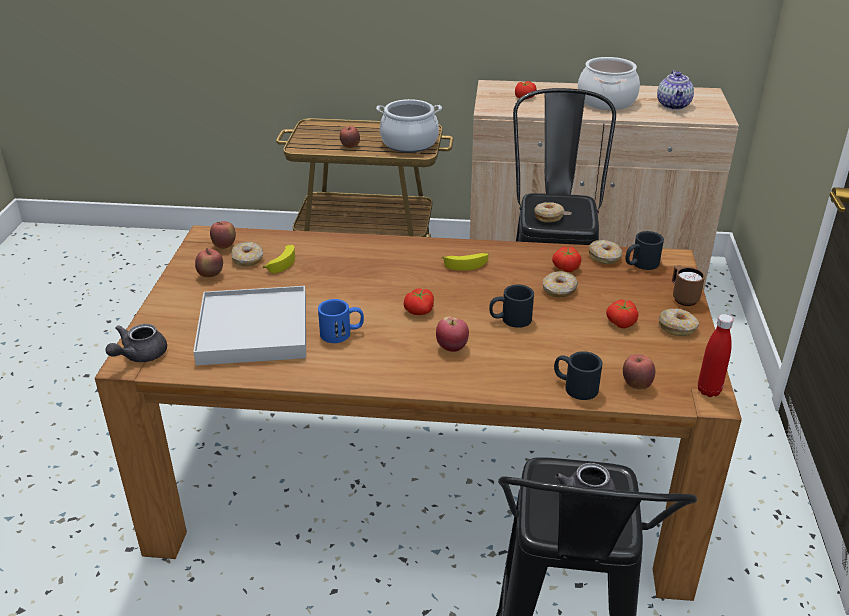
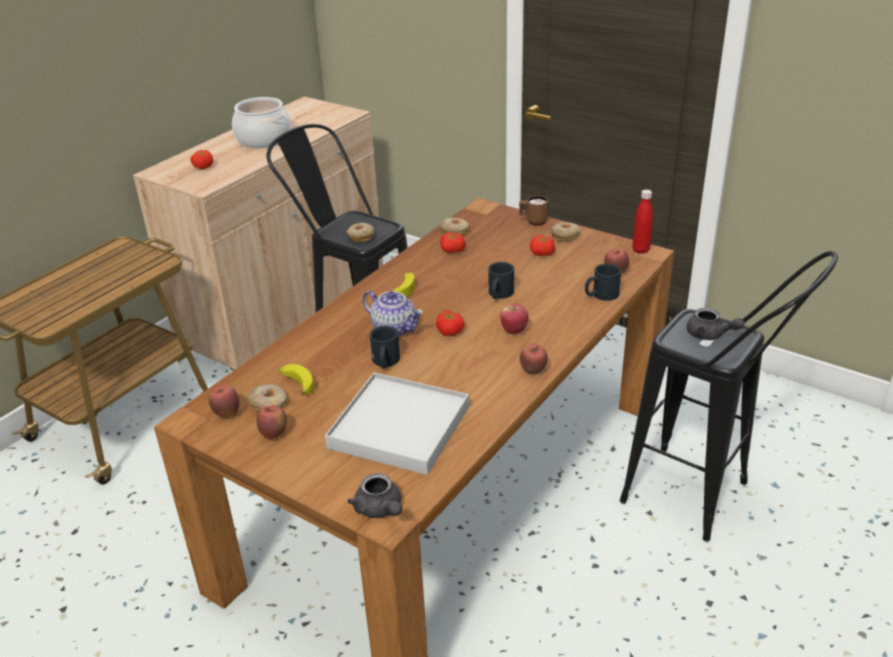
camera: 60 degrees left, 0 degrees up
(342, 333) = (448, 378): blue mug -> none
(350, 147) = (90, 296): apple -> apple (533, 371)
(409, 143) = (135, 262): cooking pot -> none
(559, 290) = (479, 262): donut -> none
(640, 264) = (478, 221): black mug -> black mug (385, 362)
(674, 105) = (308, 120): teapot -> teapot (394, 328)

